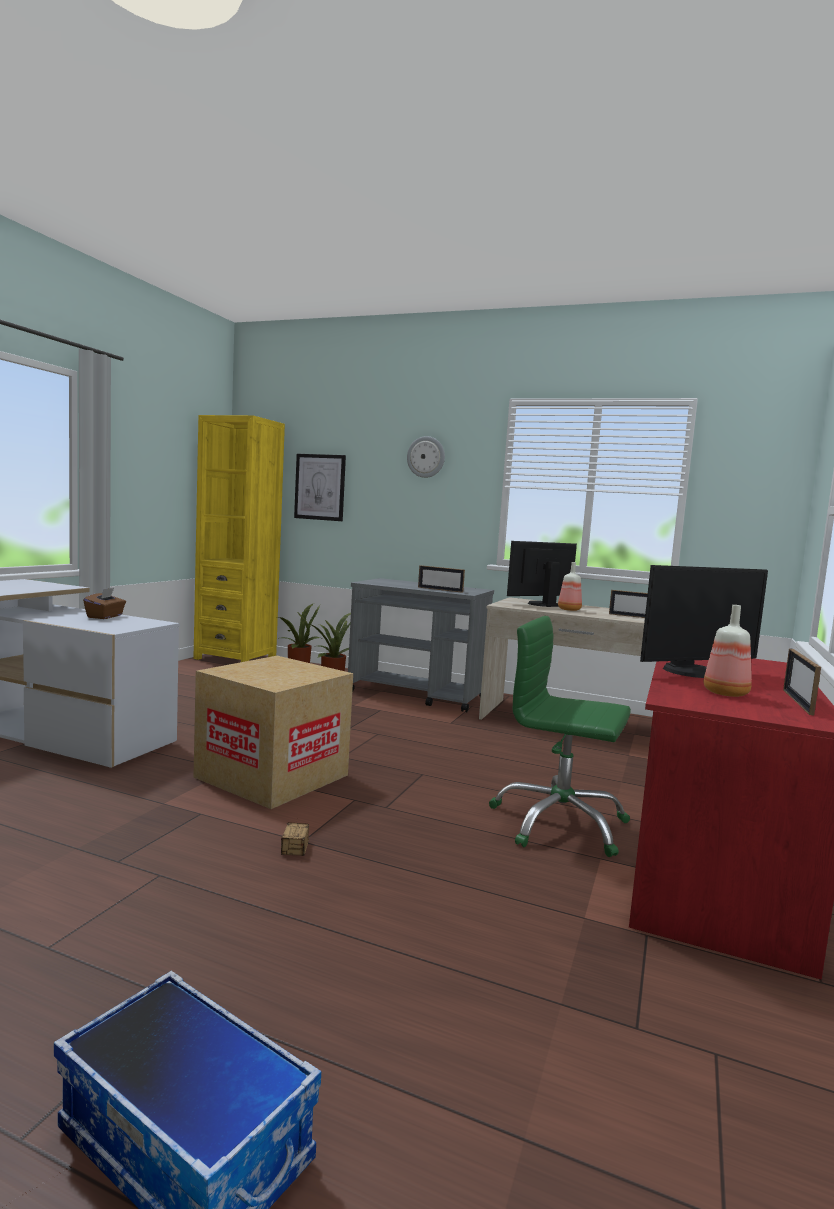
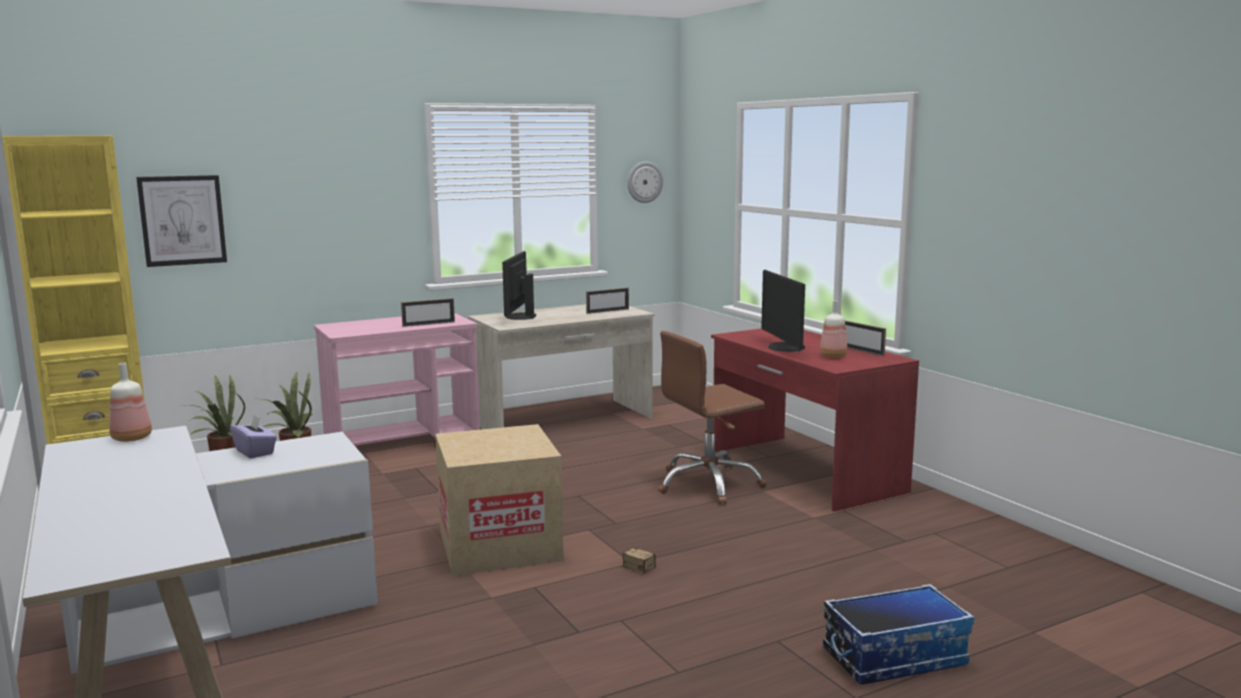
camera: 50 degrees left, 5 degrees up
(105, 616) = (255, 452): brown tissue box -> purple tissue box
(417, 695) = (403, 443): grey cart -> pink cart
(426, 457) = (334, 171): wall clock -> wall clock (644, 182)
(559, 823) = (709, 484): green office chair -> brown office chair
(569, 609) = (554, 317): bottle -> bottle (131, 438)
(693, 672) = (784, 348): monitor -> monitor turned 150 degrees clockwise

